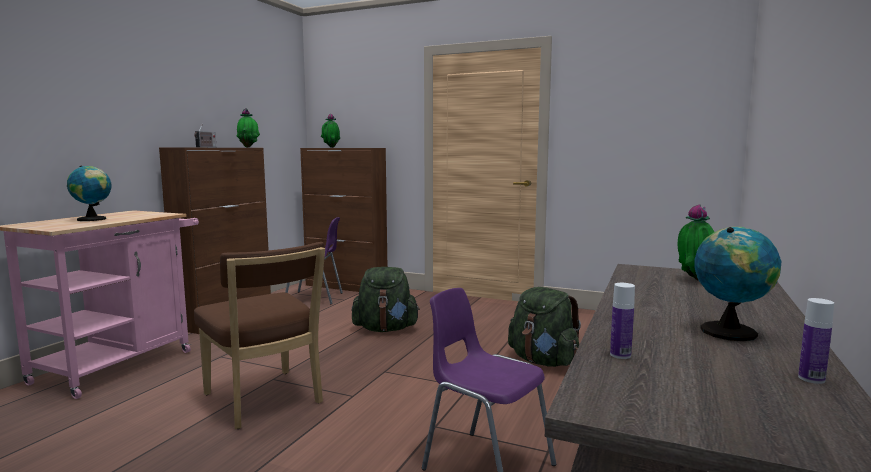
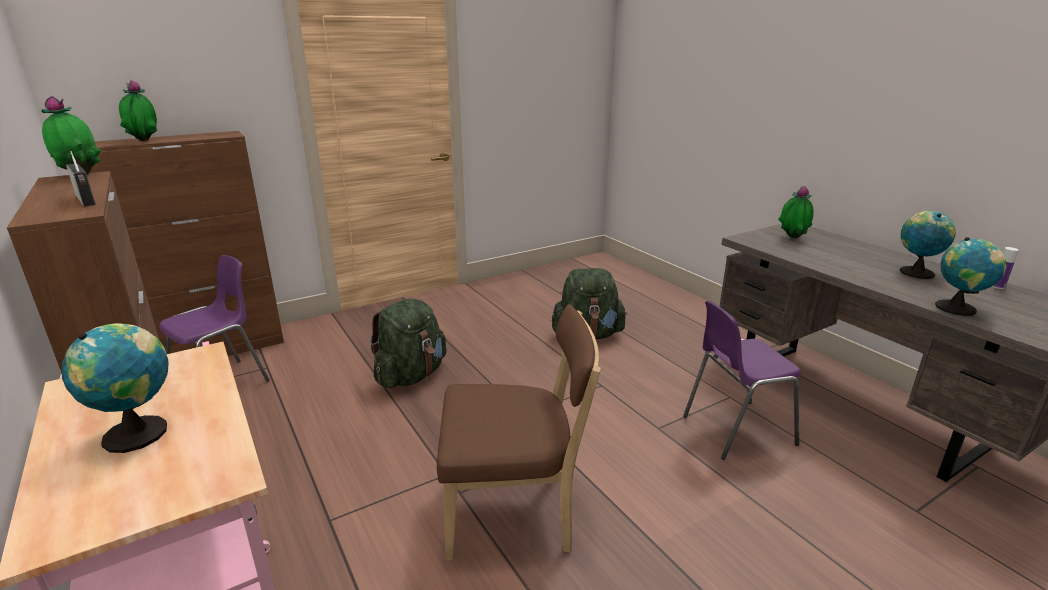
camera: 55 degrees left, 15 degrees up
(620, 355) = (958, 309): bottle -> globe

